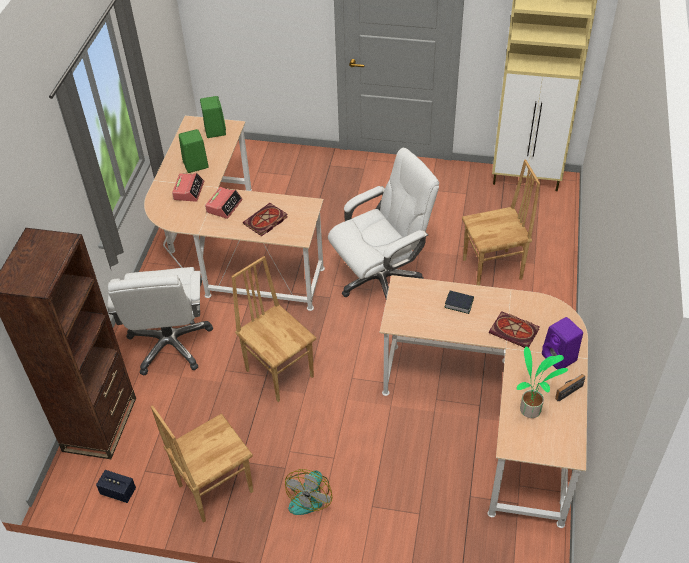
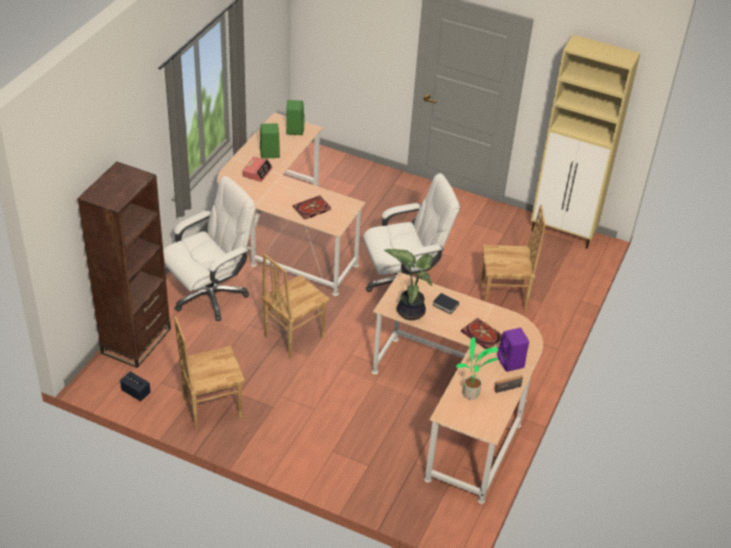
camera: 10 degrees right, 5 degrees down
(170, 344) = (210, 295): white office chair -> white office chair turned 135 degrees counterclockwise
(224, 206) = (282, 190): alarm clock -> none
(280, 372) = (293, 336): brown chair -> brown chair turned 105 degrees counterclockwise
(309, 495) = (285, 431): fan -> none
(421, 320) = (410, 310): none -> potted plant

